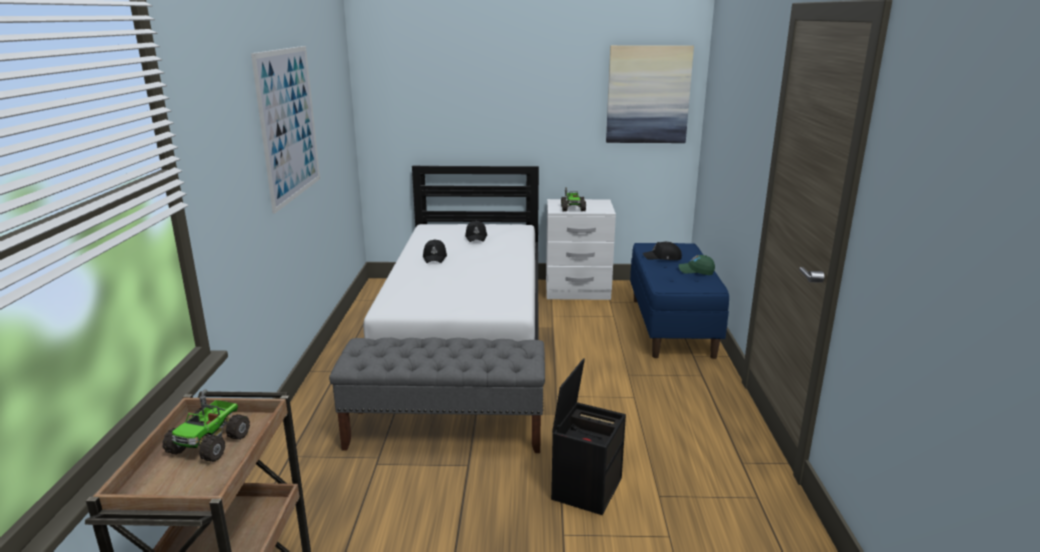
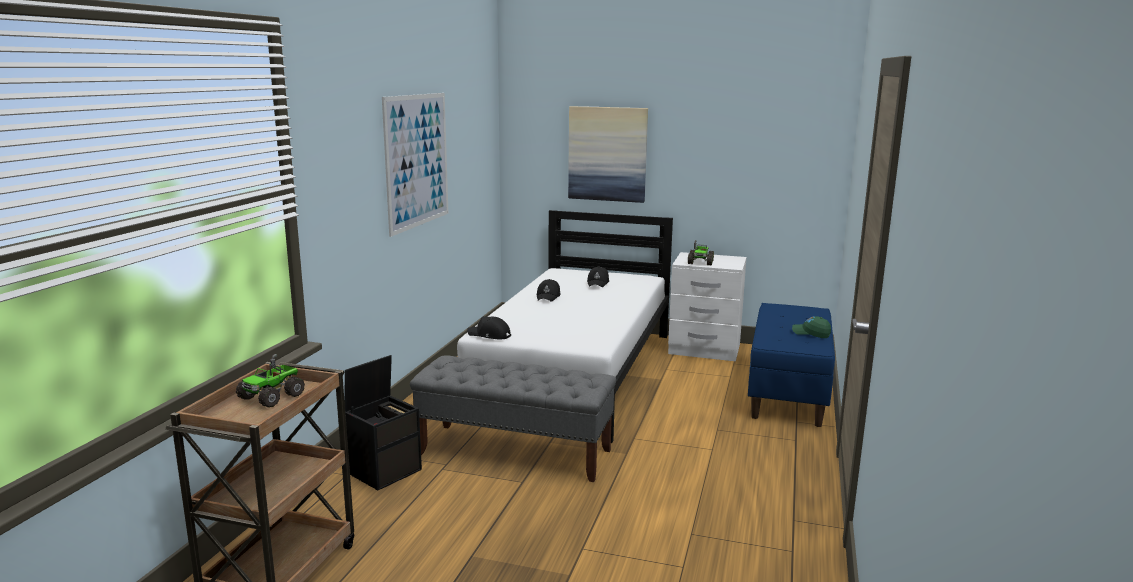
camera: 15 degrees right, 5 degrees down
(586, 487) = (623, 516): black storage box -> black storage box (386, 471)
(648, 94) = (790, 150): picture -> picture (607, 154)
(663, 257) = (783, 318): black cap -> black cap (489, 335)

